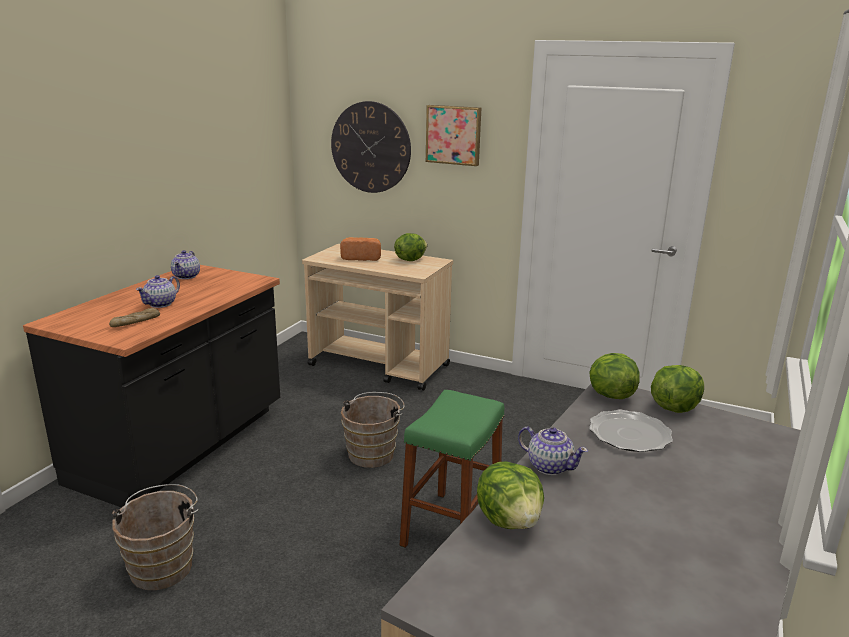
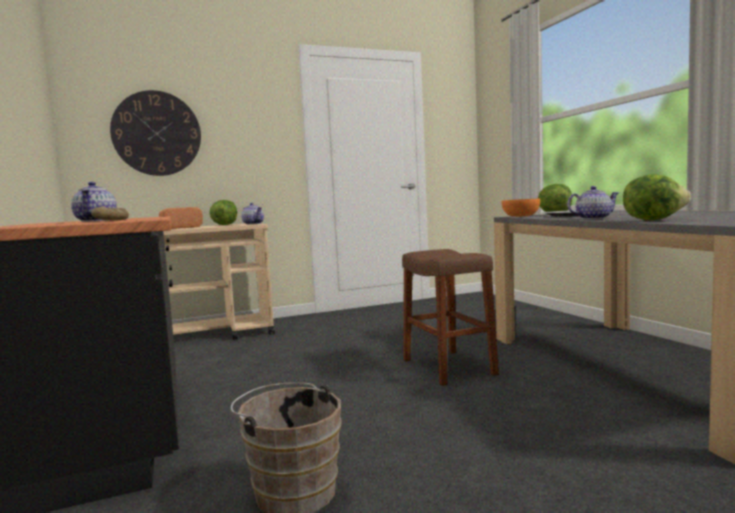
camera: 45 degrees left, 15 degrees down
(187, 276) = (58, 222): teapot -> teapot (253, 224)
(373, 453) = (312, 365): brown bucket -> none
(451, 528) = (448, 367): green stool -> brown stool
(454, 135) = (240, 117): picture -> none
(610, 395) = (521, 216): lettuce -> orange bowl

